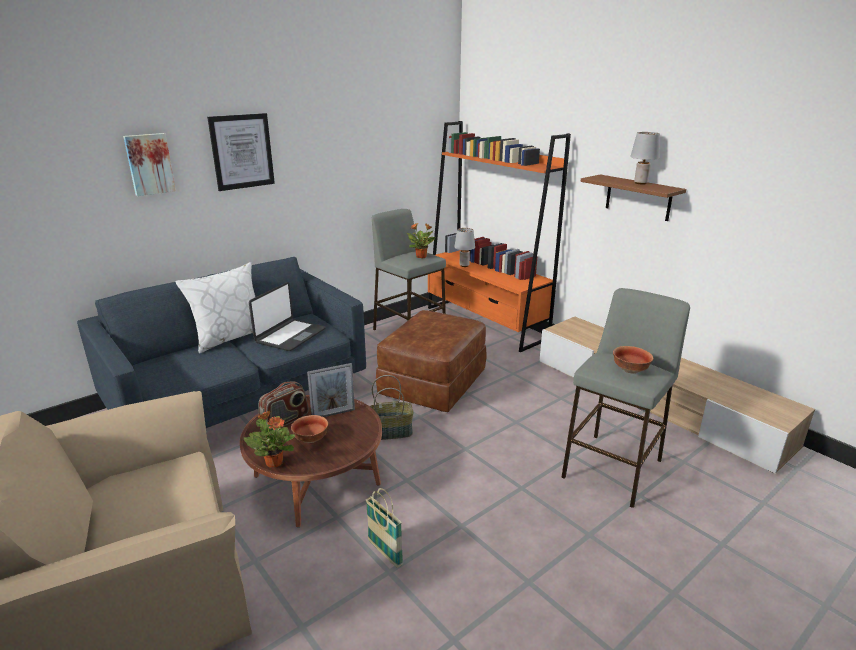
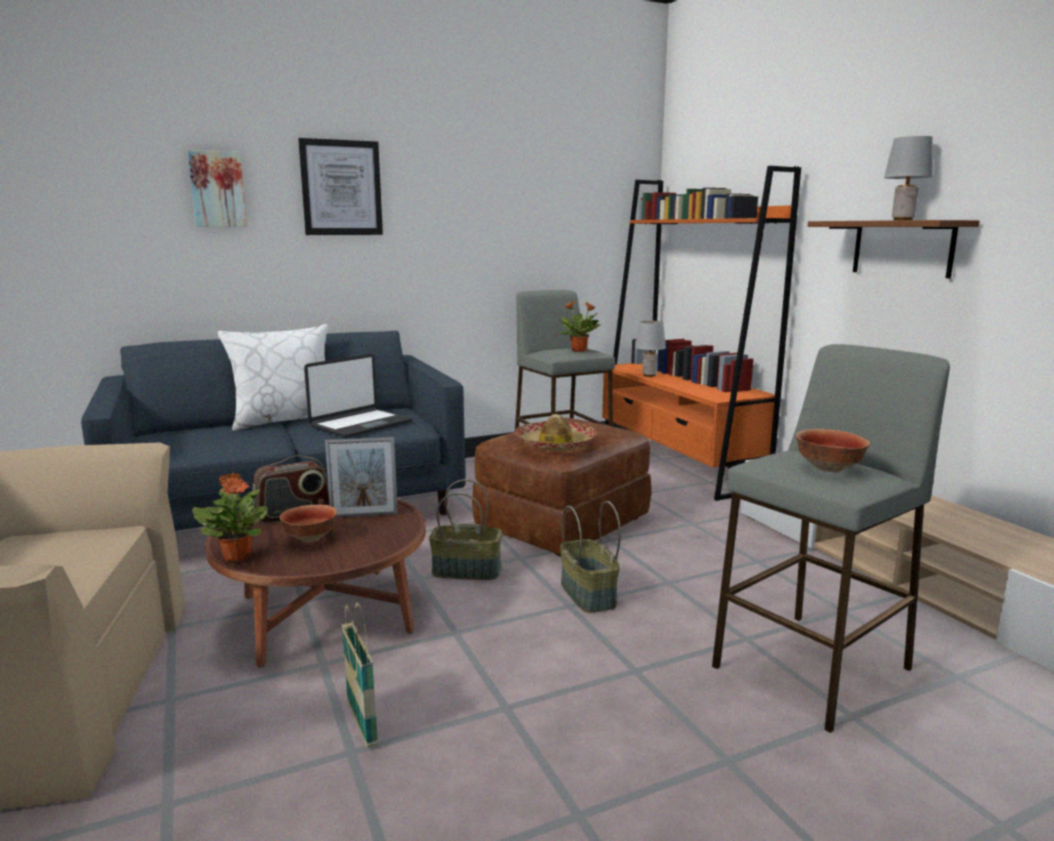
camera: 15 degrees right, 10 degrees down
(433, 340) = (555, 444): none -> hat
(472, 438) = (586, 594): none -> basket

